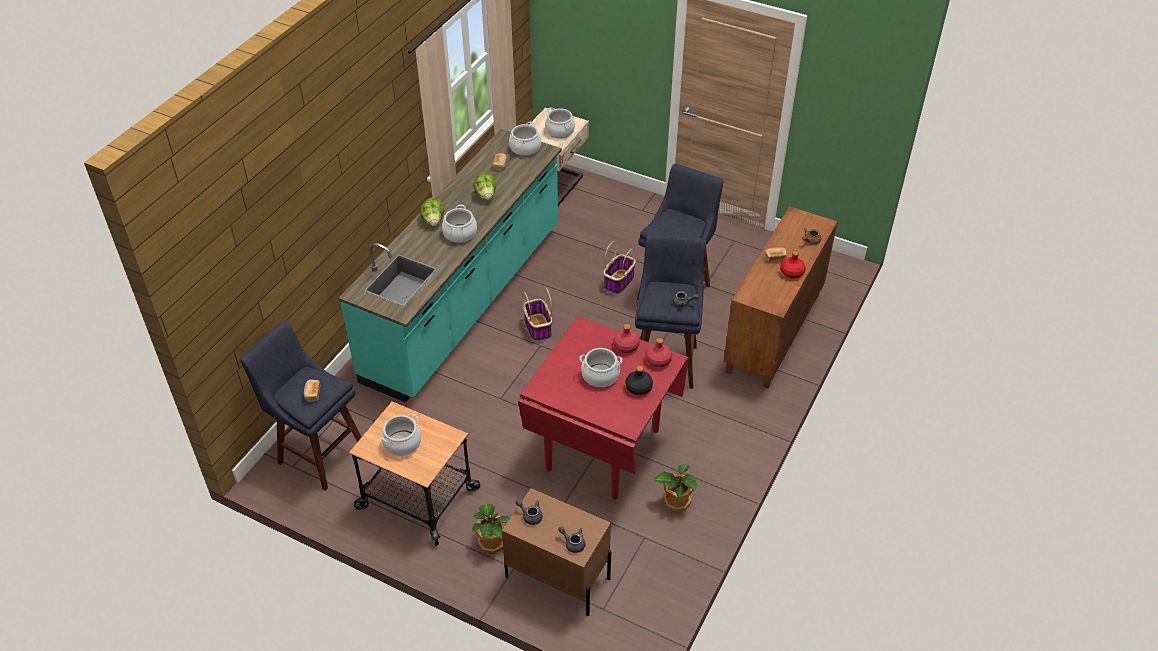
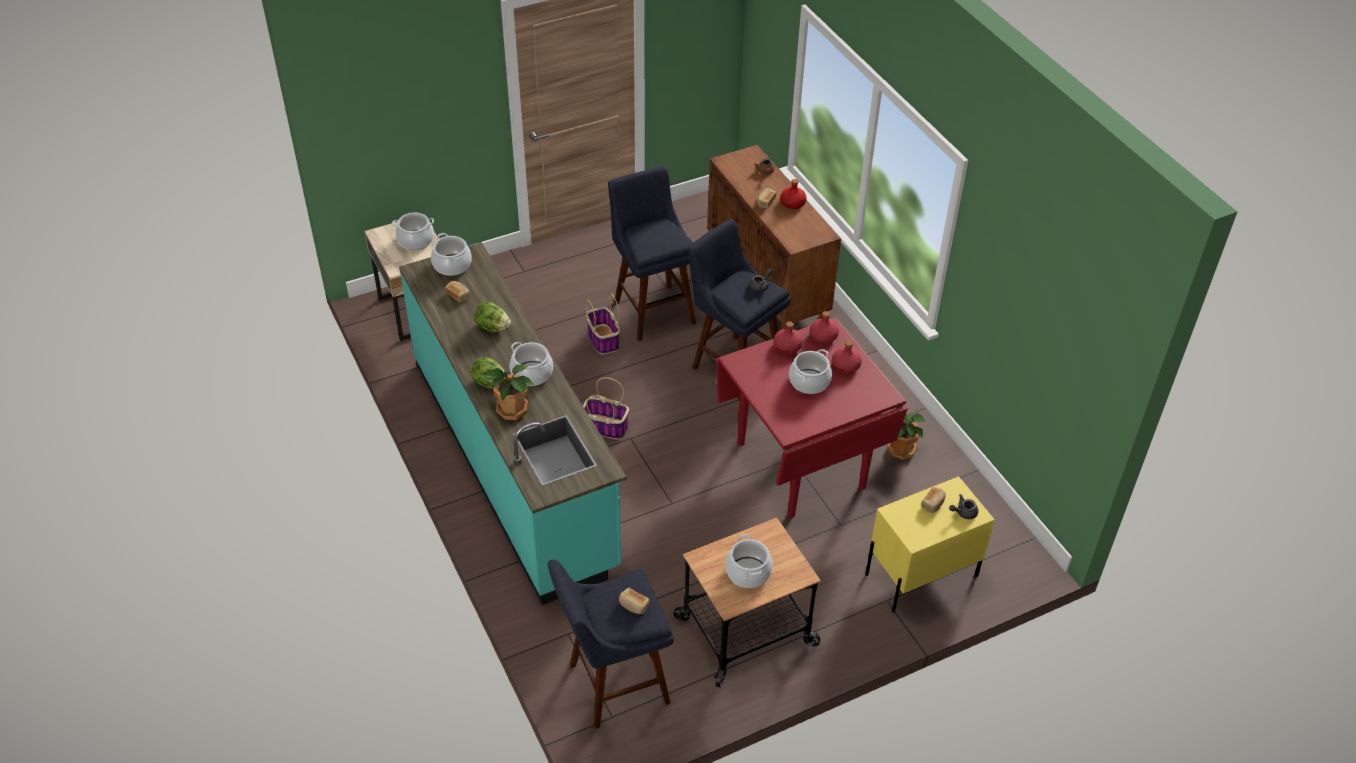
camera: 55 degrees left, 0 degrees up
(492, 542) = (845, 601): potted plant -> potted plant (512, 409)
(530, 515) = (910, 525): grey teapot -> none
(557, 577) = (921, 575): brown nightstand -> yellow nightstand
(565, 519) = (933, 504): none -> bread
(639, 387) = (846, 365): black bottle -> red bottle

